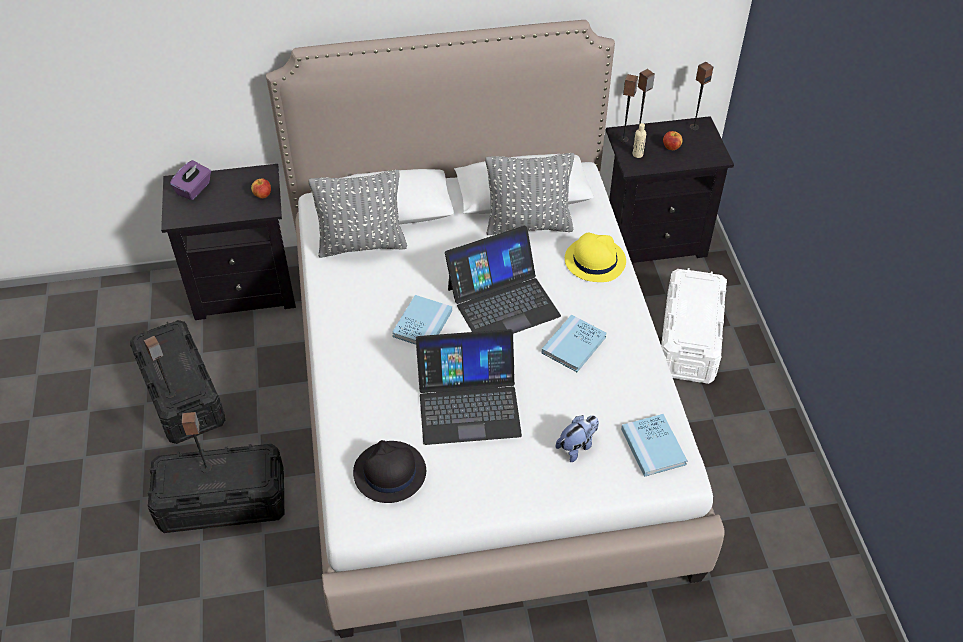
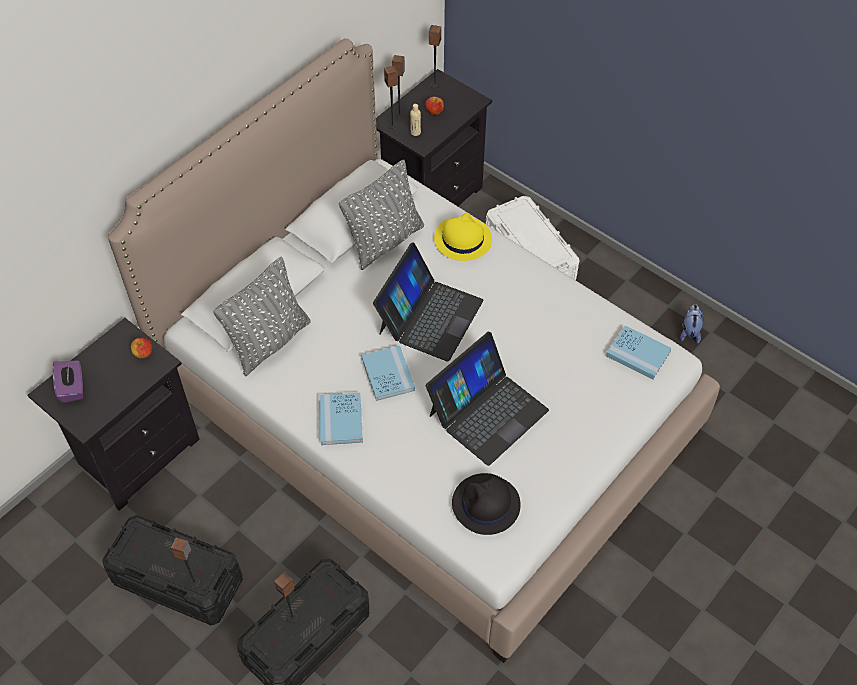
camera: 40 degrees left, 5 degrees up
(574, 345) = (513, 316): blue book -> blue book (341, 420)
(577, 446) = (590, 389): plush toy -> plush toy (689, 332)

